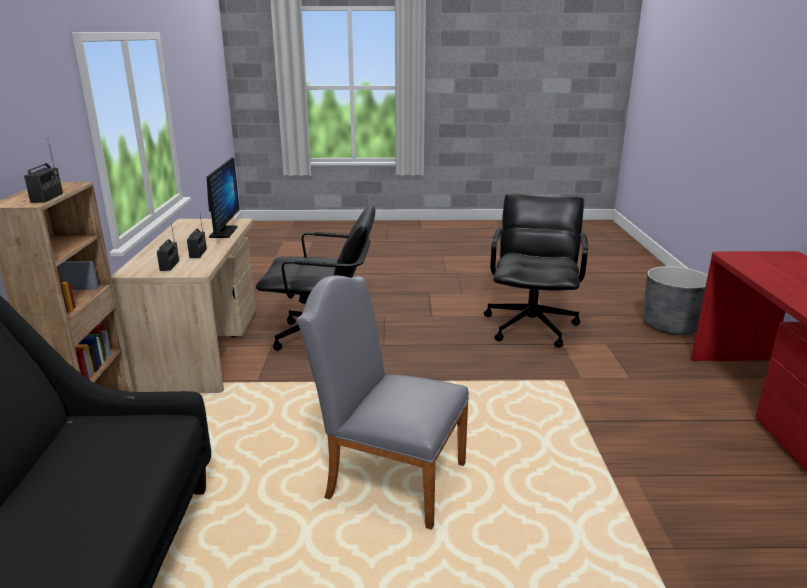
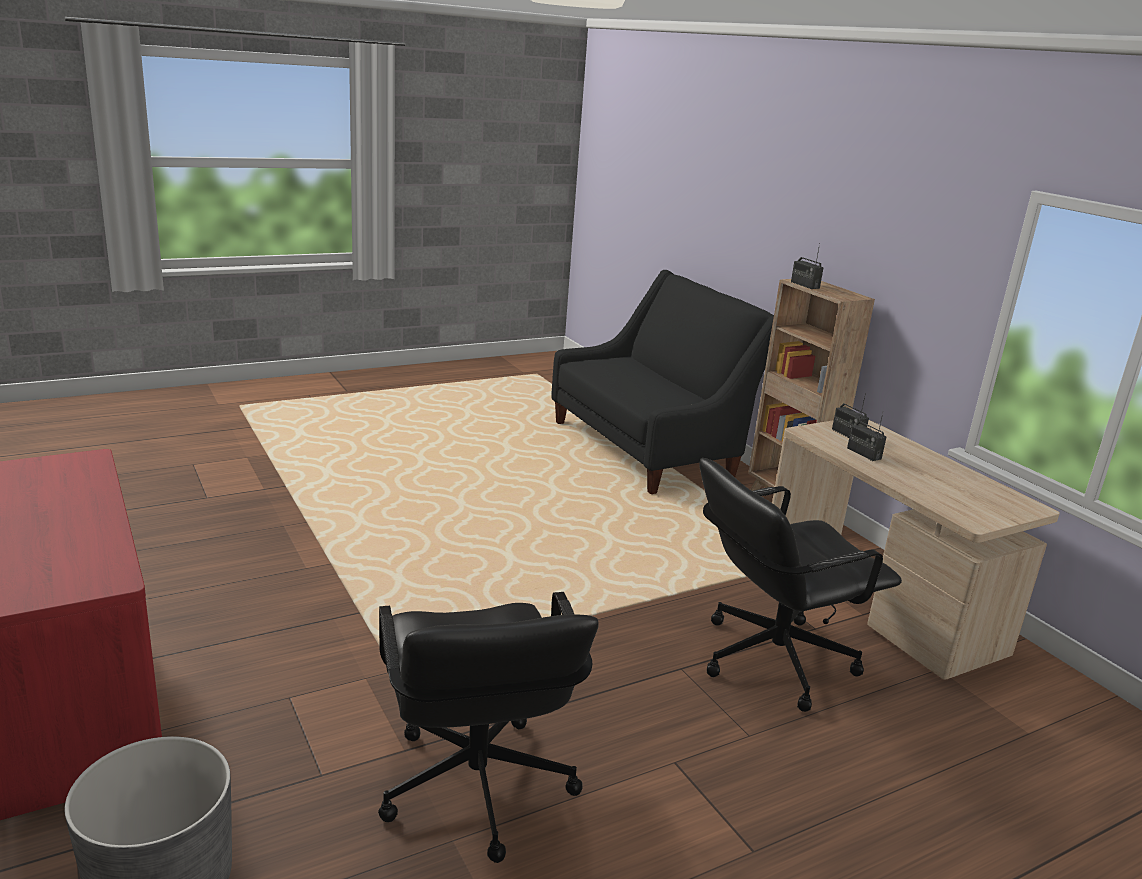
camera: 150 degrees right, 0 degrees up
(223, 232) = (930, 493): monitor -> none
(388, 477) = (527, 525): grey chair -> none

